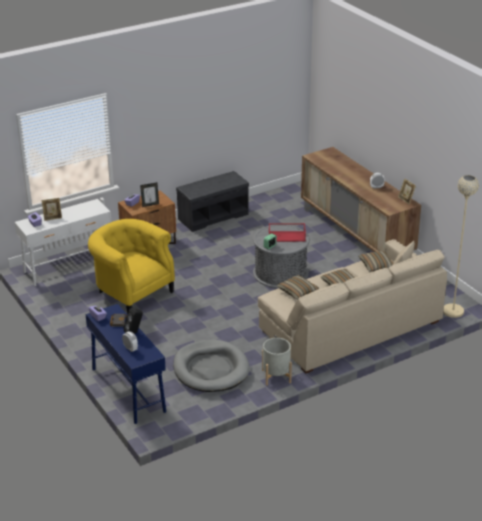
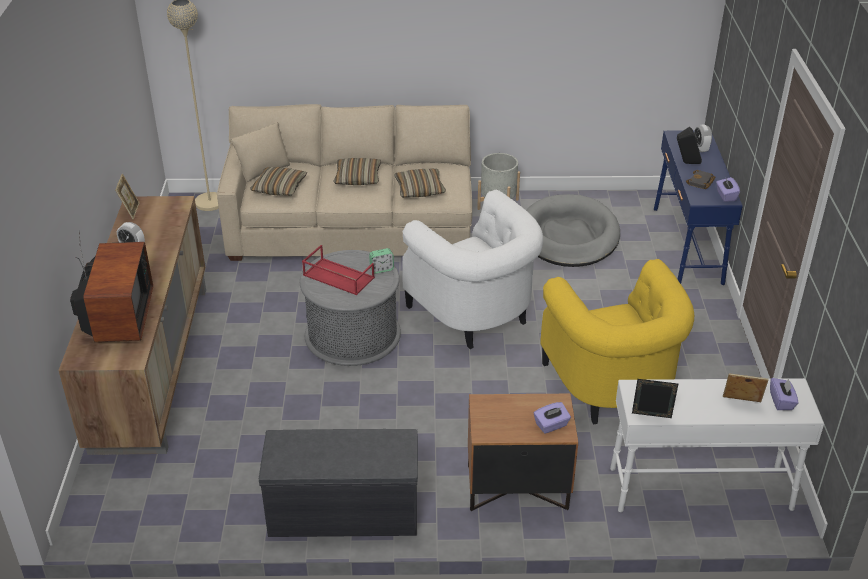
camera: 150 degrees left, 5 degrees up
(150, 205) = (518, 407): picture frame -> picture frame (651, 418)
(228, 302) = (473, 314): none -> white armchair
(337, 164) = (118, 319): none -> television

